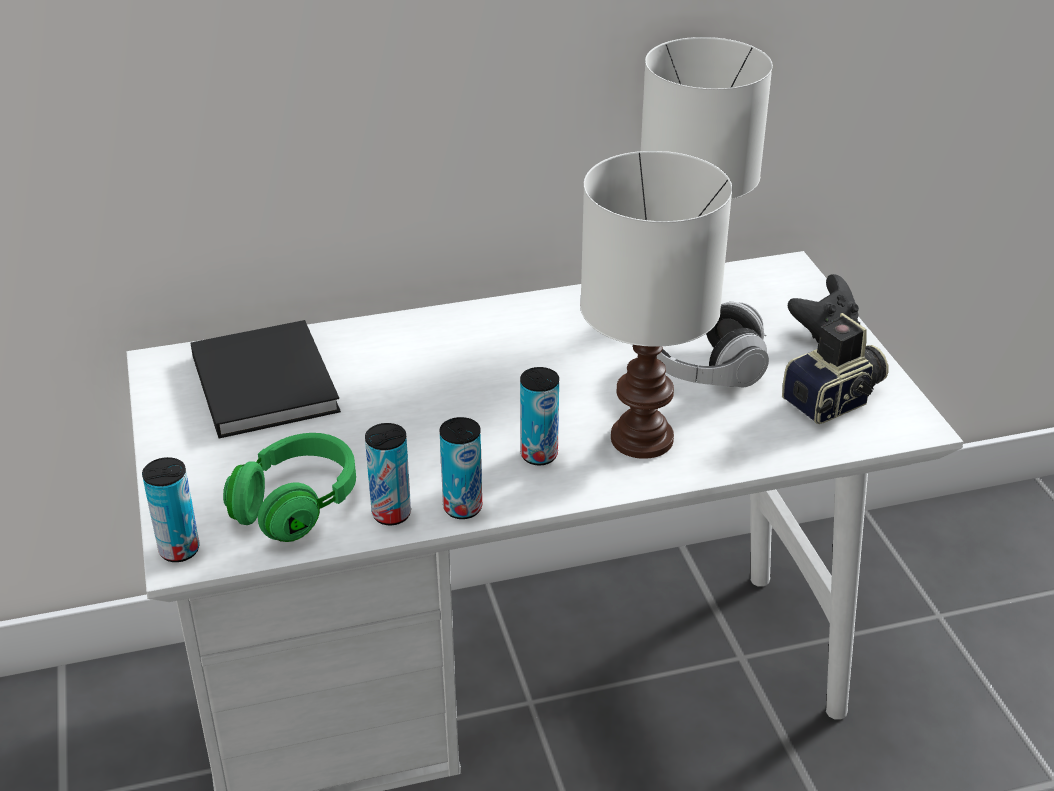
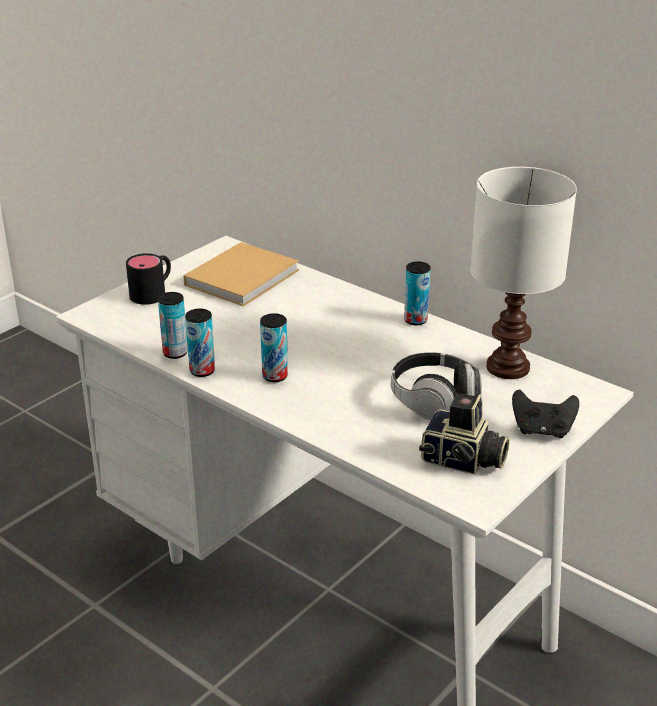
camera: 55 degrees right, 5 degrees down
(179, 550) = (91, 311): can -> can (415, 320)
(202, 472) = (153, 292): none -> black mug
(263, 380) = (244, 276): black book -> beige book
(296, 505) = (154, 326): green headphones -> none
(644, 439) = (331, 404): white table lamp -> none

